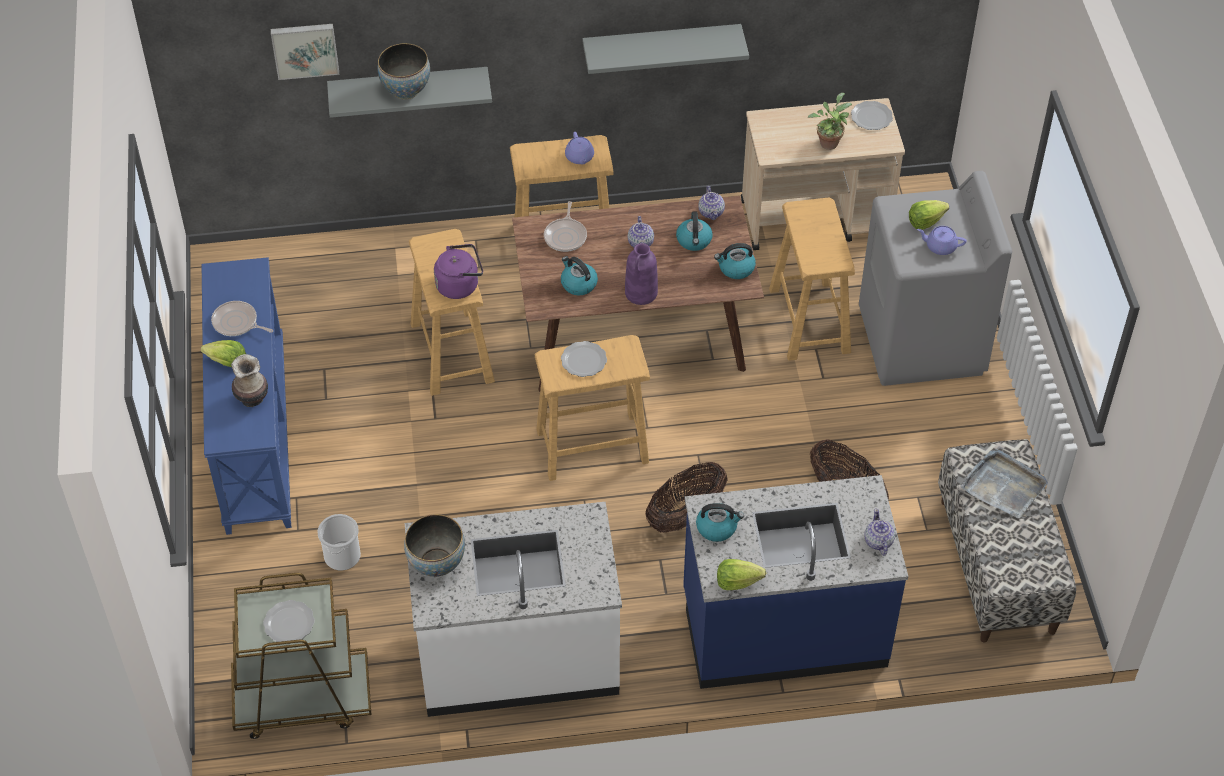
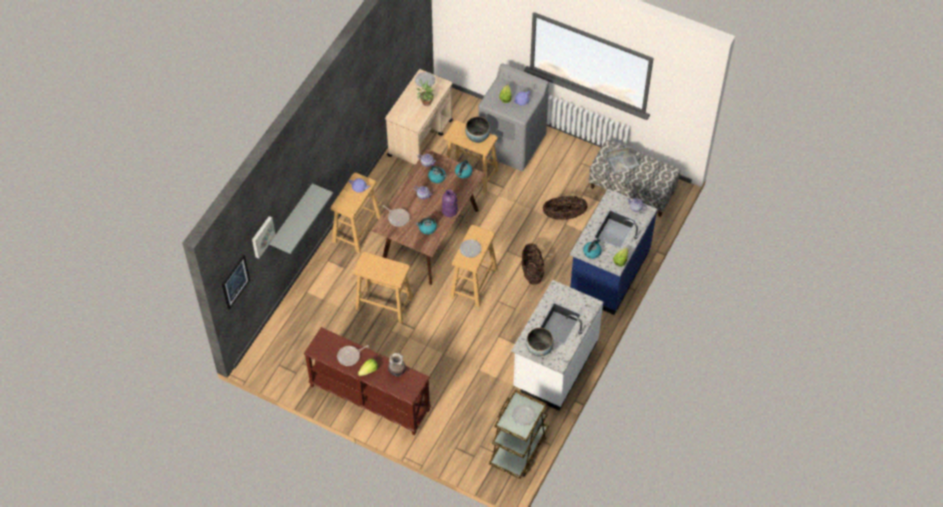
camera: 55 degrees left, 5 degrees up
(205, 72) = (235, 281): none -> picture
(254, 435) = (369, 398): blue console table -> brown console table
(342, 555) = (458, 399): bucket -> none
(406, 90) = (300, 218): bowl -> bowl (477, 137)
(460, 285) = (395, 268): purple kettle -> none
(661, 46) = (356, 118): grey shelf -> none

